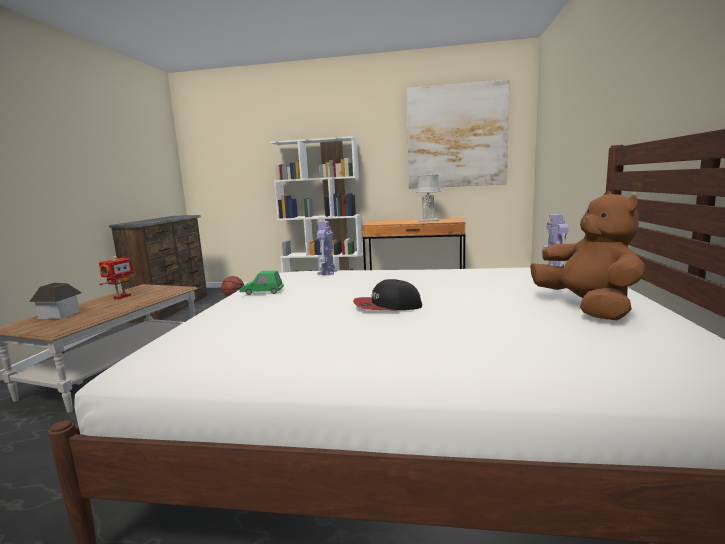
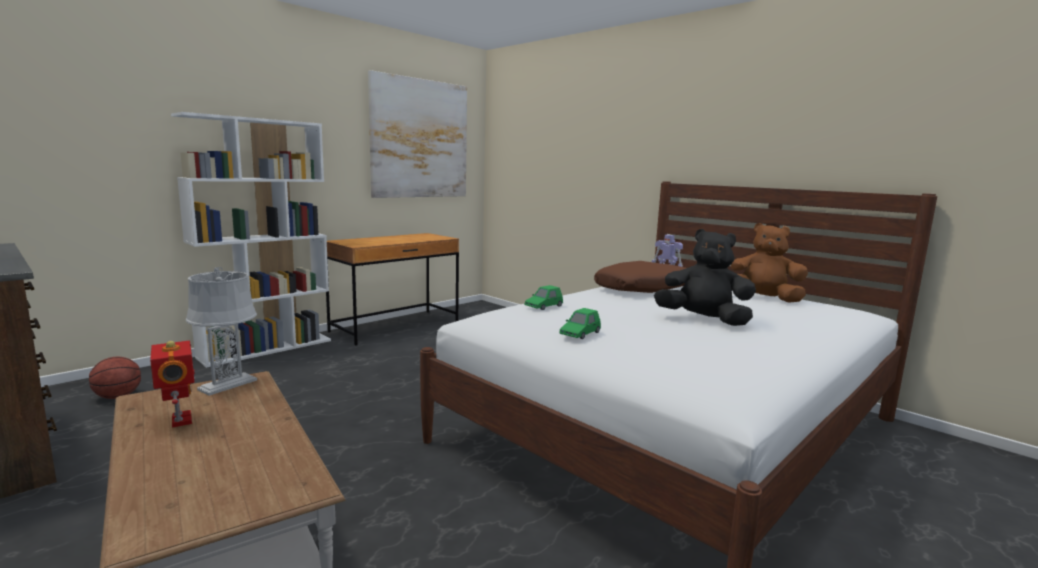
camera: 55 degrees left, 0 degrees up
(60, 315) = (178, 480): toy house -> none
(327, 272) = (544, 306): toy robot -> green toy car
(387, 306) = (703, 320): cap -> black plush toy
(428, 220) = (411, 238): grey table lamp -> grey table lamp (227, 385)
(472, 275) = (645, 289): none -> brown pillow

